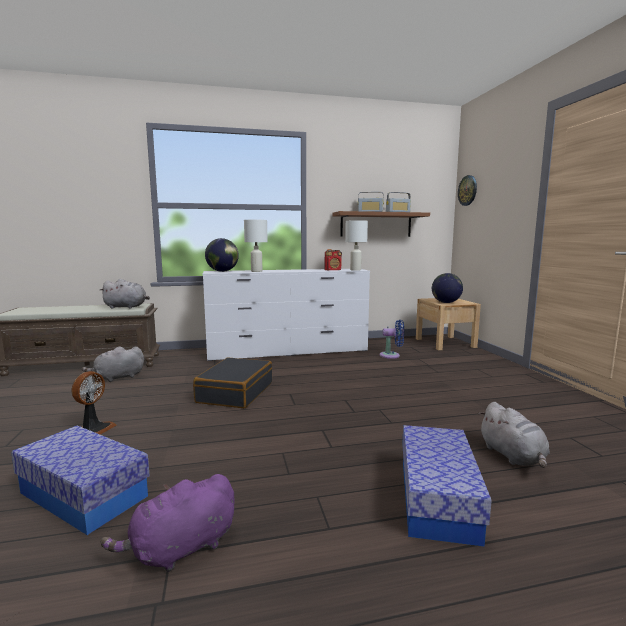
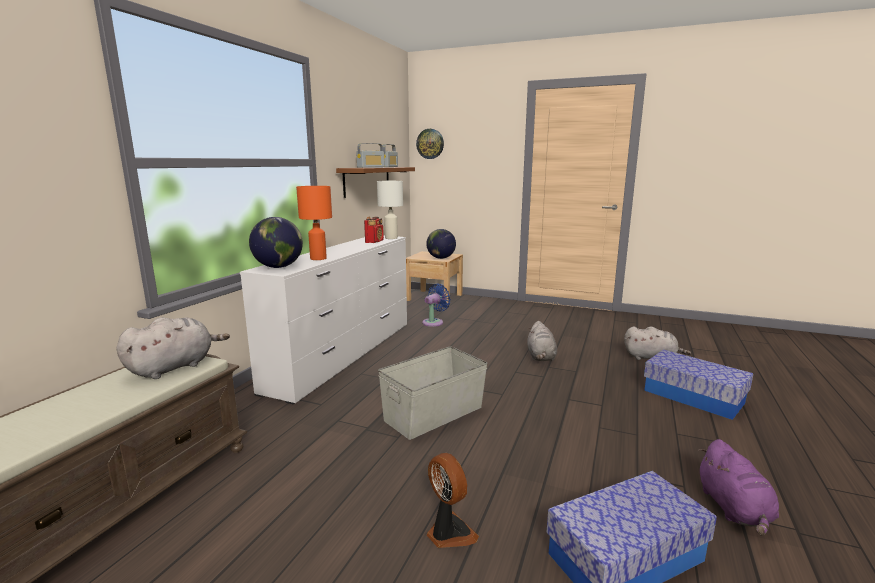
camera: 55 degrees left, 5 degrees up
(117, 378) = (249, 487): grey plush toy -> grey plush toy (541, 357)
(235, 392) = (434, 413): black suitcase -> grey storage box
(256, 271) = (319, 258): white table lamp -> orange table lamp

